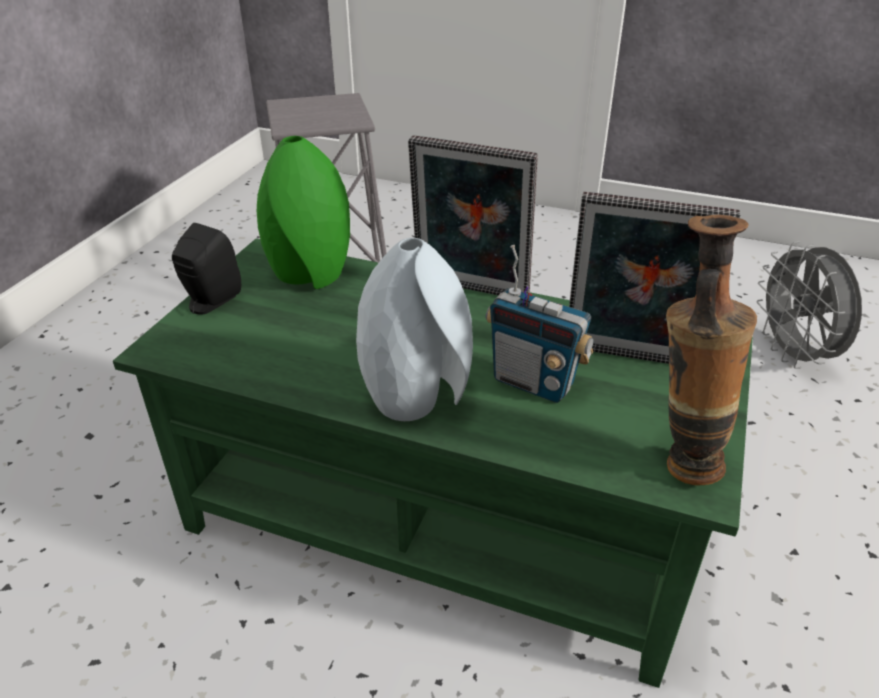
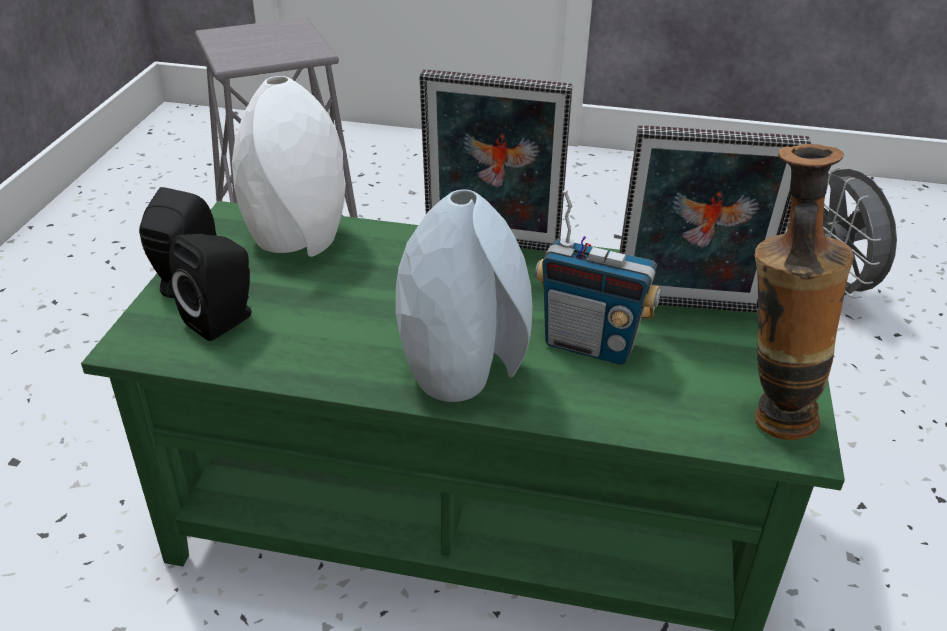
camera: 10 degrees left, 0 degrees up
(233, 335) = (224, 320): none -> black speaker
(311, 274) = (298, 239): green vase -> white vase

